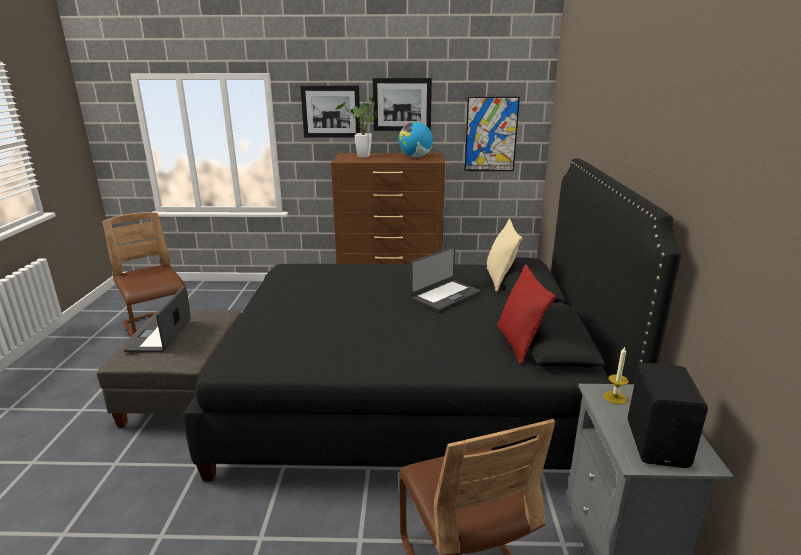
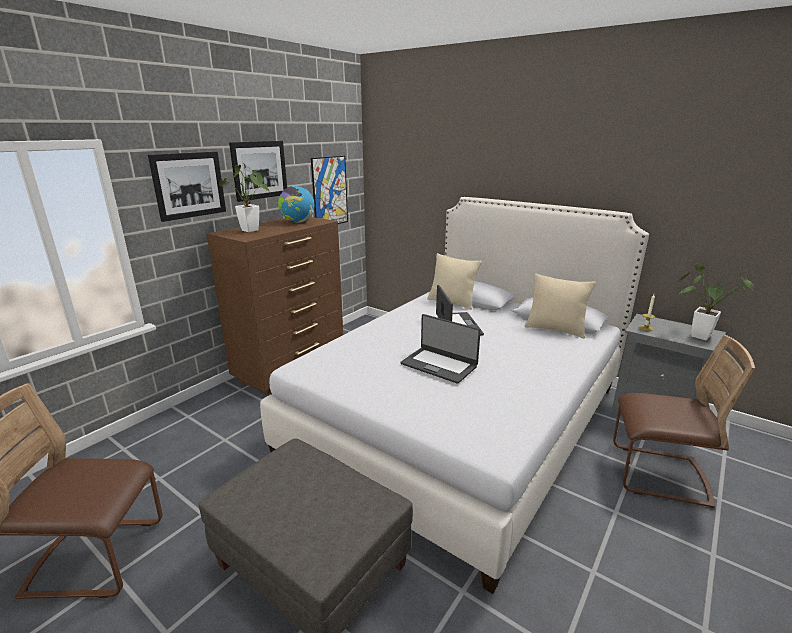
camera: 55 degrees left, 0 degrees up
(160, 336) = (295, 511): laptop -> laptop (439, 365)
(413, 395) = (460, 419): black bed -> white bed
(518, 344) = (555, 329): red pillow -> beige pillow
(658, 444) = (695, 335): black speaker -> potted plant

